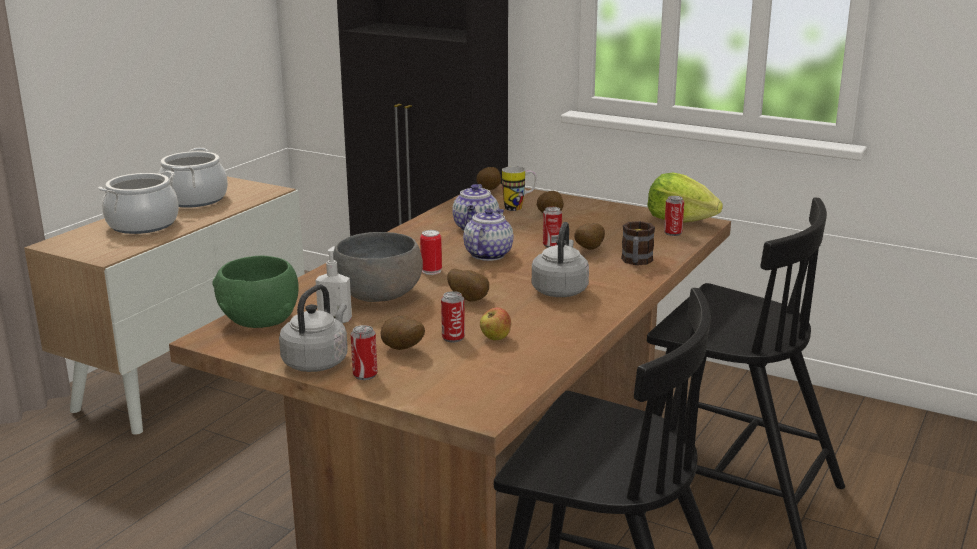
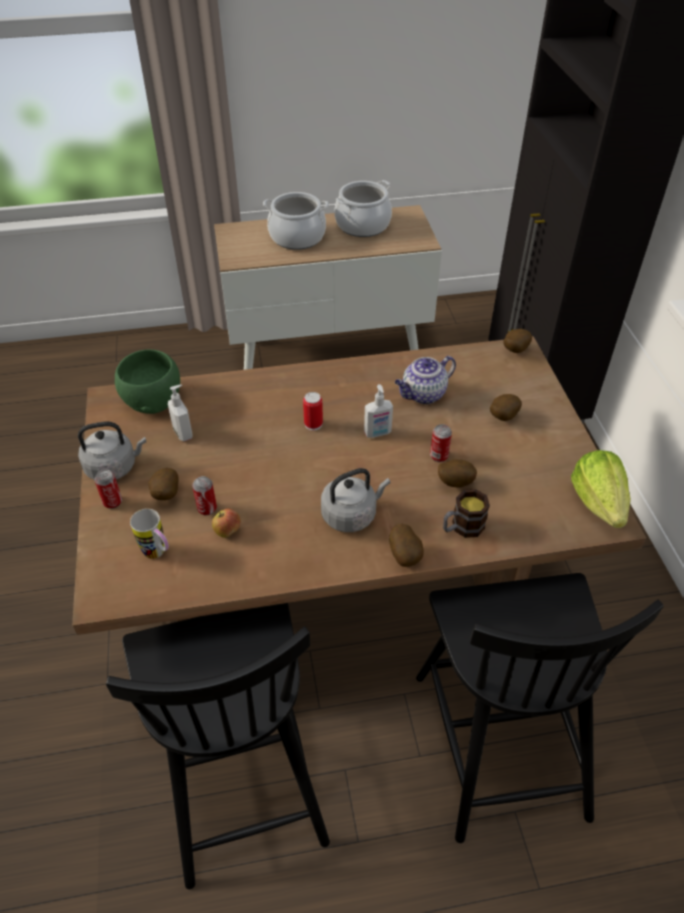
camera: 50 degrees right, 25 degrees up
(379, 295) = (244, 426): grey bowl -> none
(469, 299) = (282, 475): potato -> potato (405, 556)
(488, 254) = (378, 433): teapot -> soap dispenser
(519, 208) = (497, 390): mug -> mug (158, 554)
(673, 233) = (559, 515): can -> none

